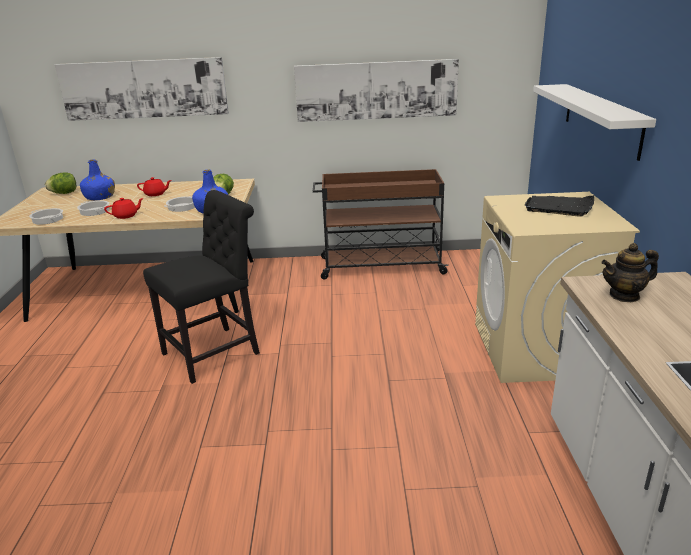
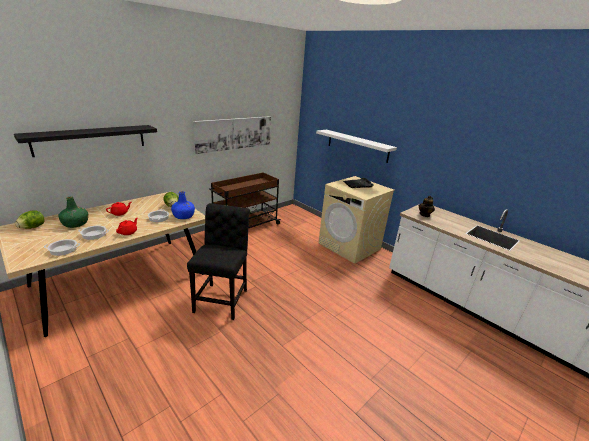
camera: 45 degrees left, 0 degrees up
(100, 197) = (76, 224): blue bottle -> green bottle
(144, 89) = (91, 139): picture -> black shelf

